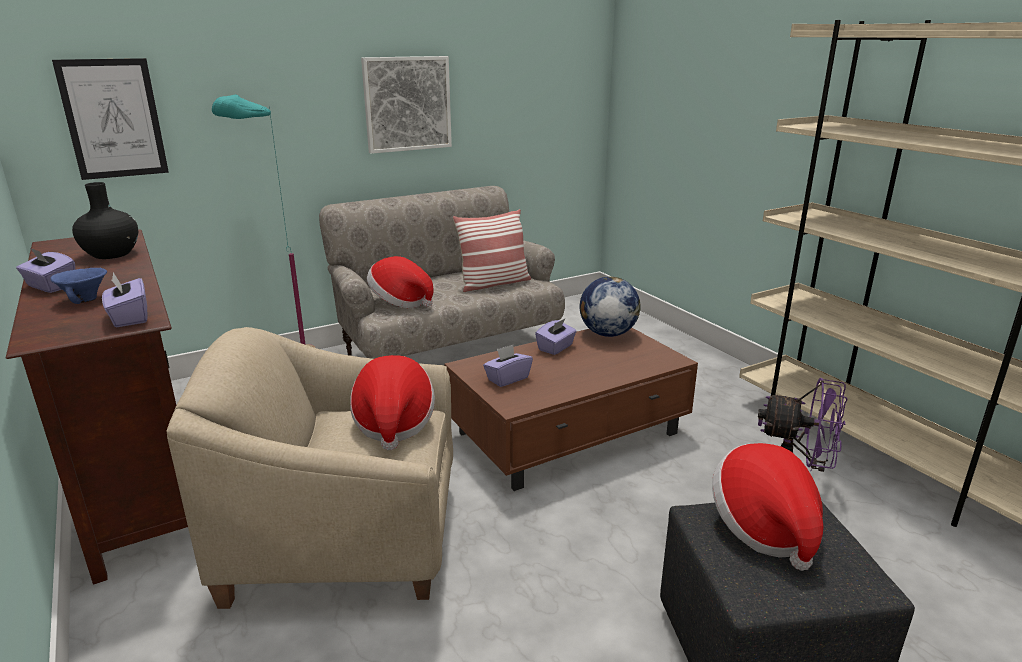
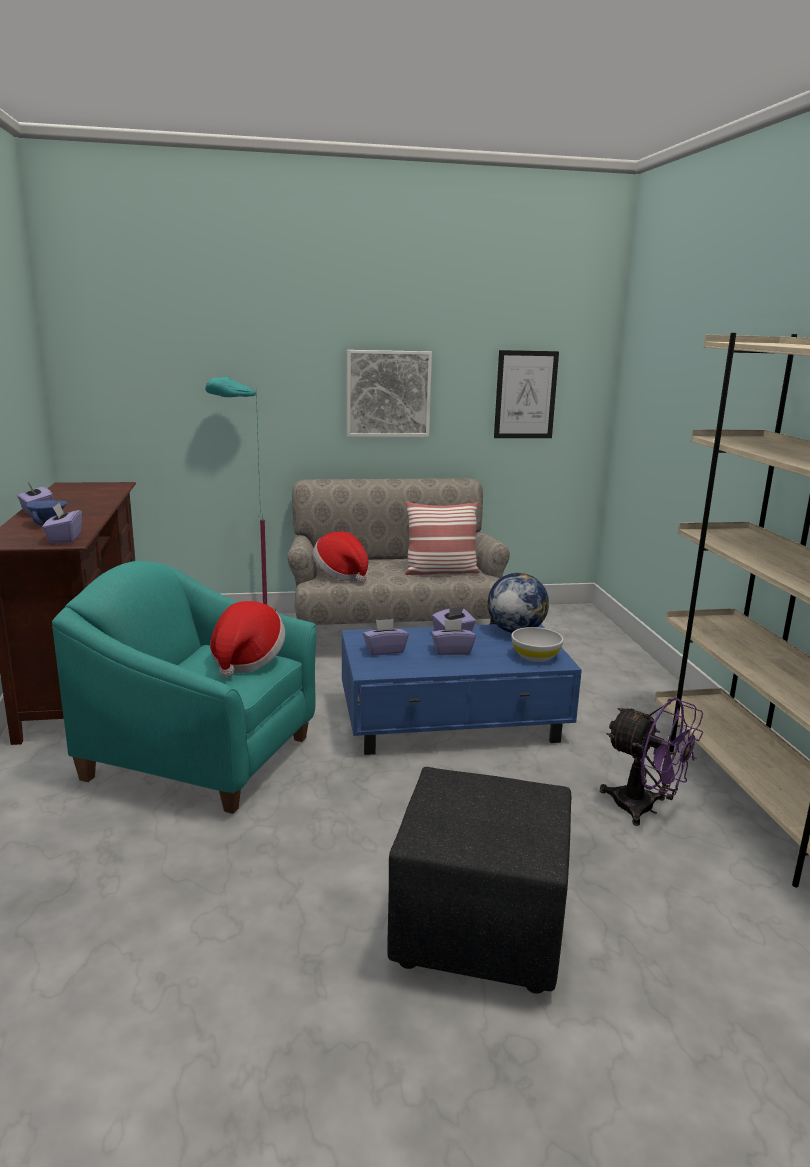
camera: 20 degrees right, 5 degrees down
(111, 254) = (96, 497): black vase -> none
(113, 119) = (132, 391): picture -> picture (525, 395)
(345, 538) = (201, 757): beige armchair -> turquoise armchair
(570, 366) = (452, 651): none -> purple tissue box
(570, 433) = (454, 721): brown coffee table -> blue coffee table
(648, 357) = (535, 656): none -> white bowl
(763, 527) = (486, 797): hat -> none

